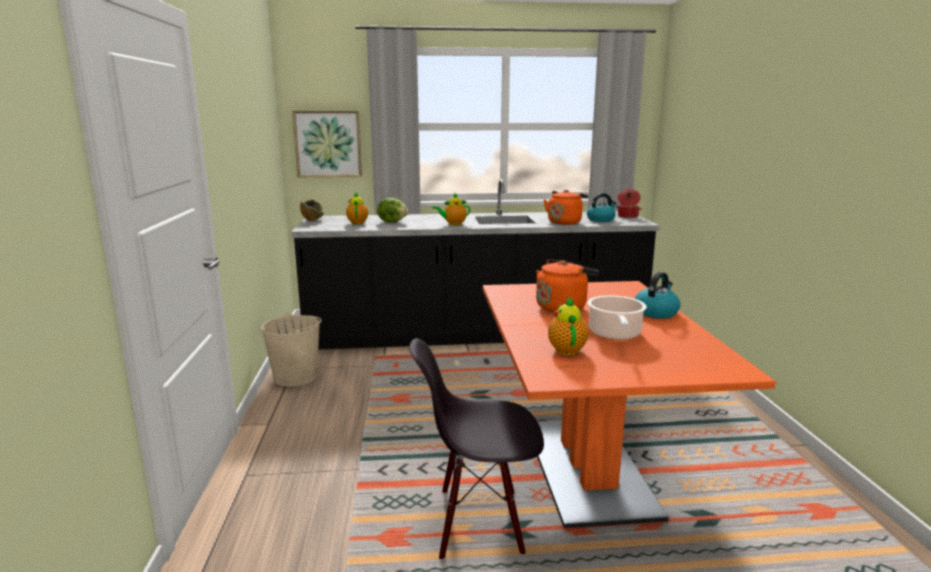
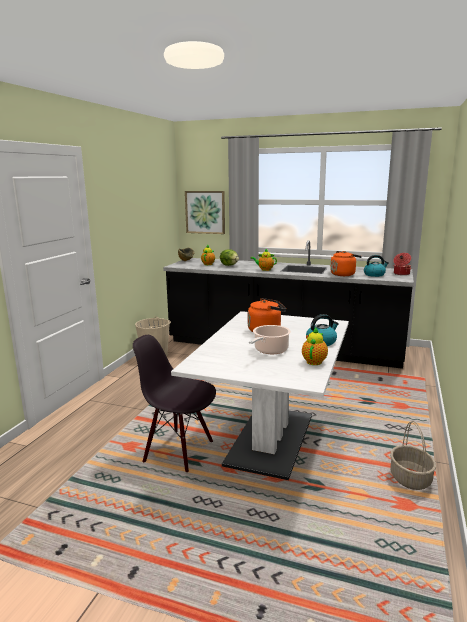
camera: 25 degrees right, 0 degrees up
(566, 349) = (227, 353): teapot -> teapot (314, 361)
(587, 468) = (270, 440): orange dining table -> white dining table
(790, 475) = (411, 479): none -> basket

